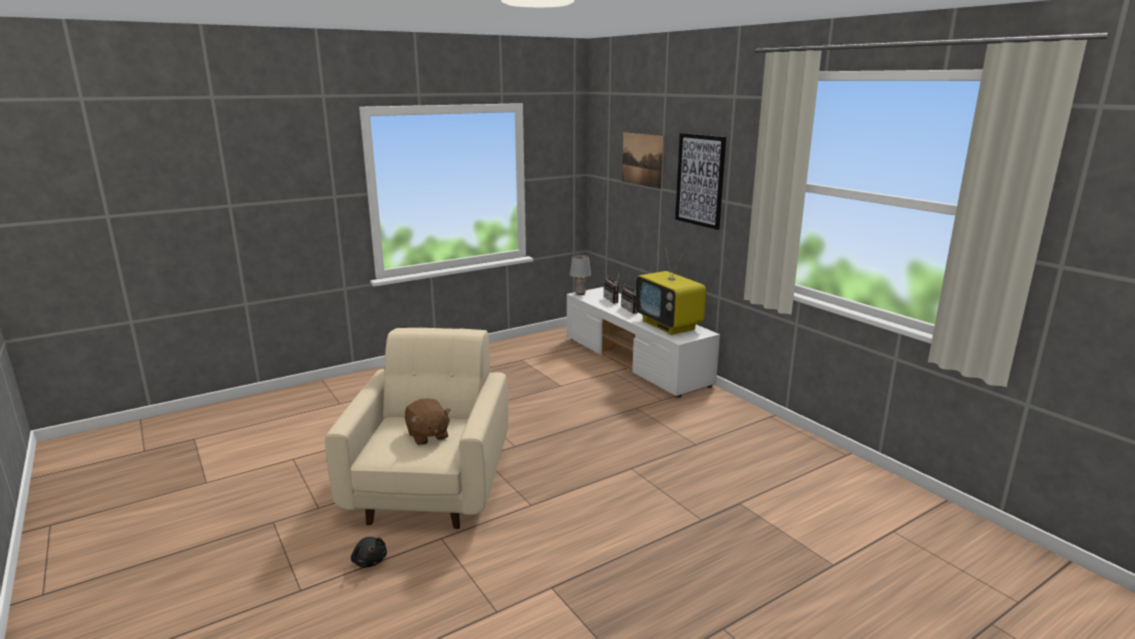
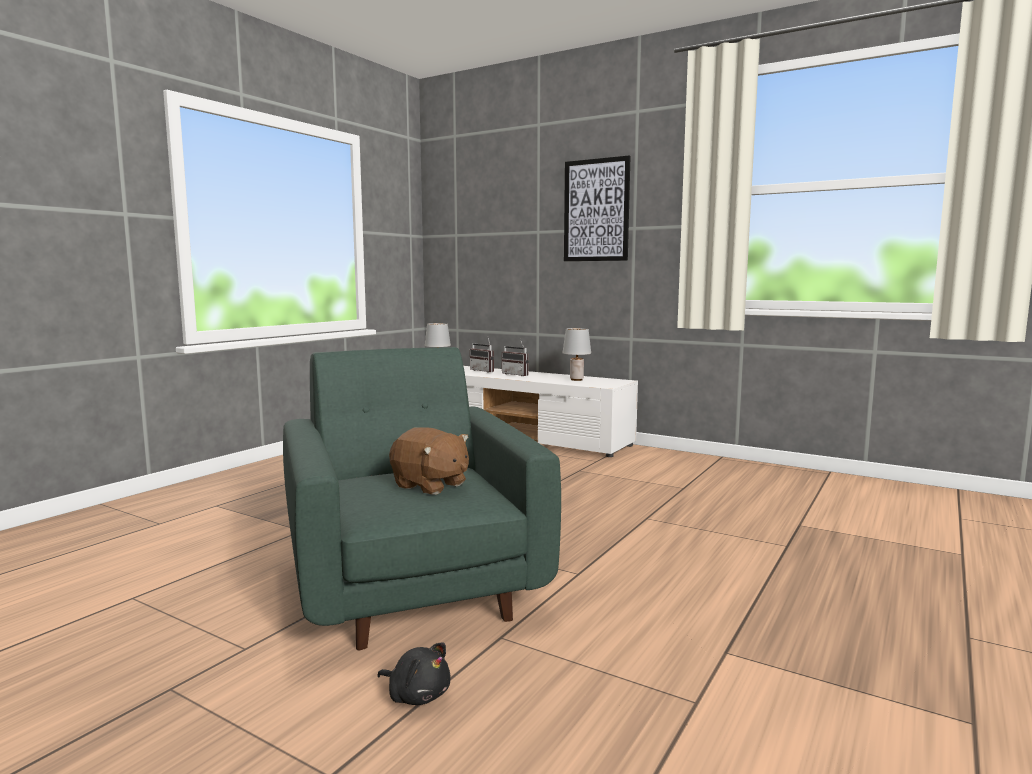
camera: 25 degrees left, 10 degrees down
(432, 485) = (412, 582): beige armchair -> green armchair
(642, 159) = (509, 202): picture -> none
(669, 325) = (577, 380): television -> grey table lamp

